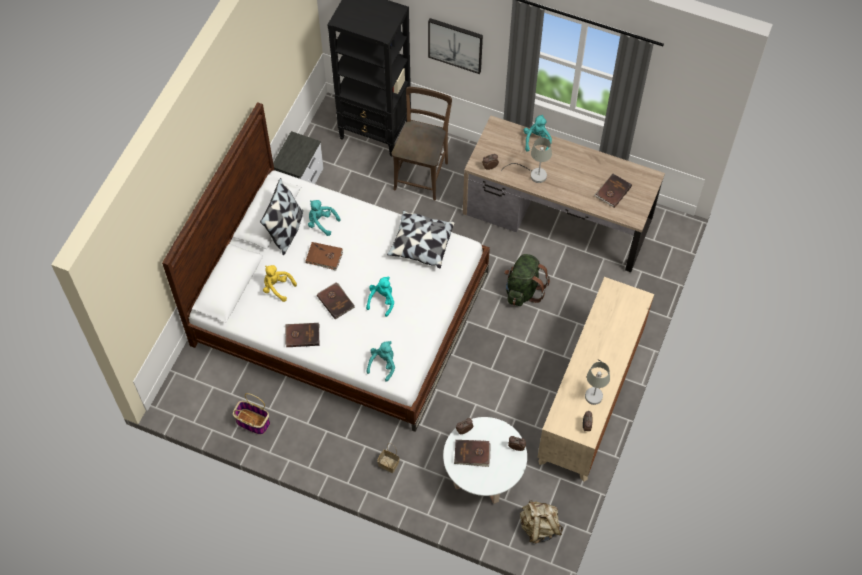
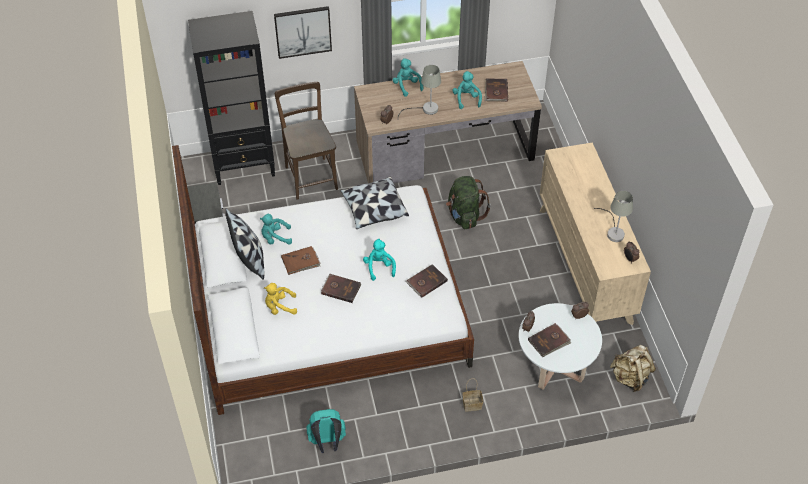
camera: 35 degrees left, 10 degrees down
(252, 422) = (327, 442): basket -> turquoise backpack
(302, 335) = (334, 331): brown book -> brown book (426, 281)
(383, 364) = (422, 314): turquoise plush toy -> turquoise plush toy (466, 99)

